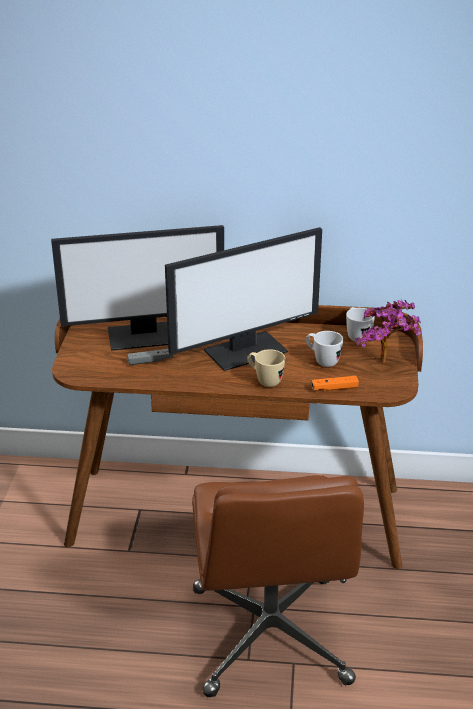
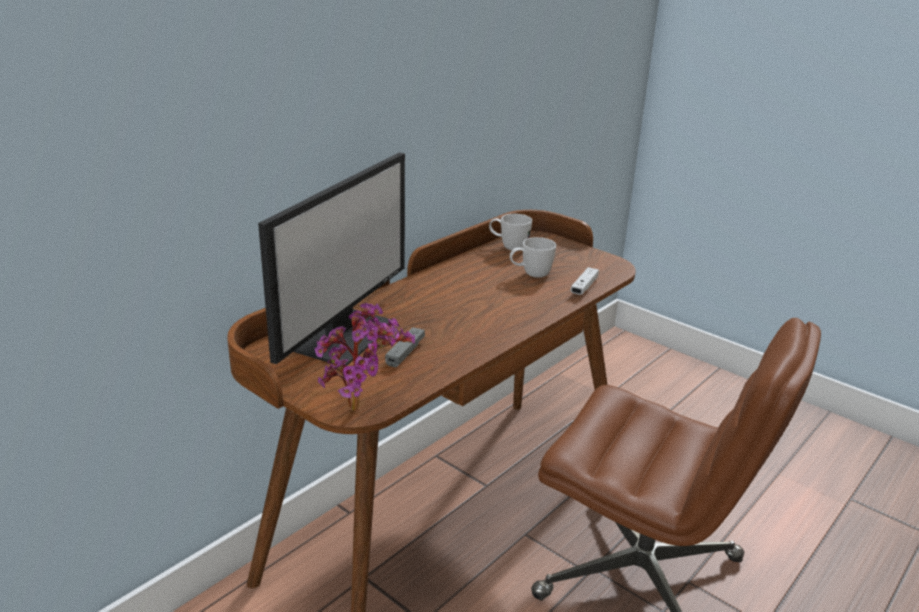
camera: 55 degrees left, 5 degrees down
(245, 350) = (459, 298): monitor -> none
(264, 380) = (530, 310): beige mug -> none
(334, 388) = (584, 287): orange game controller -> white game controller
(386, 364) = (571, 254): potted plant -> potted plant (362, 411)

